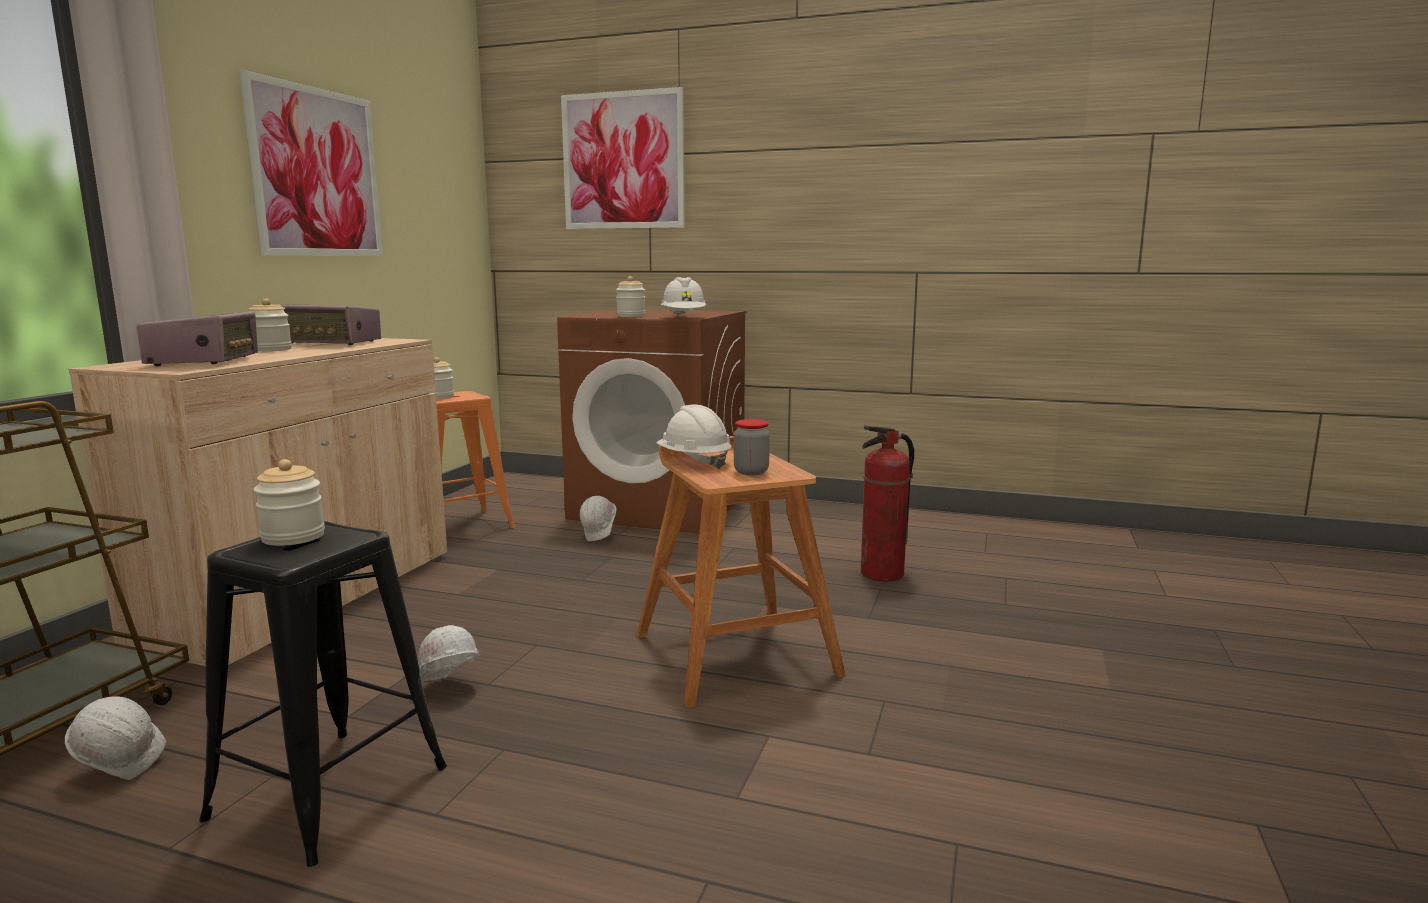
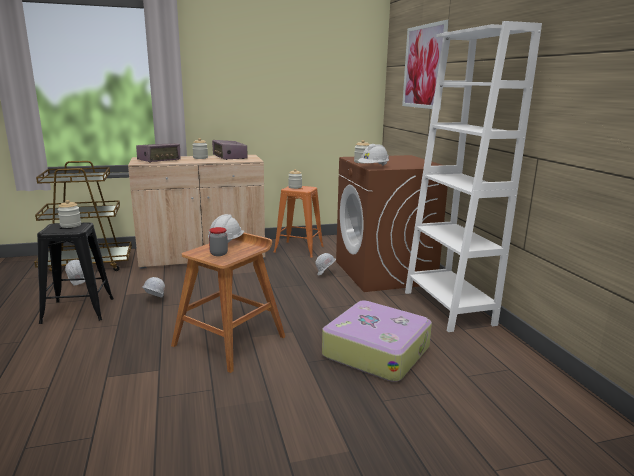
camera: 55 degrees right, 5 degrees up
(316, 173) = (263, 82): picture -> none
(815, 512) = (448, 308): none -> white bookcase
(882, 574) = (376, 351): fire extinguisher -> suitcase

